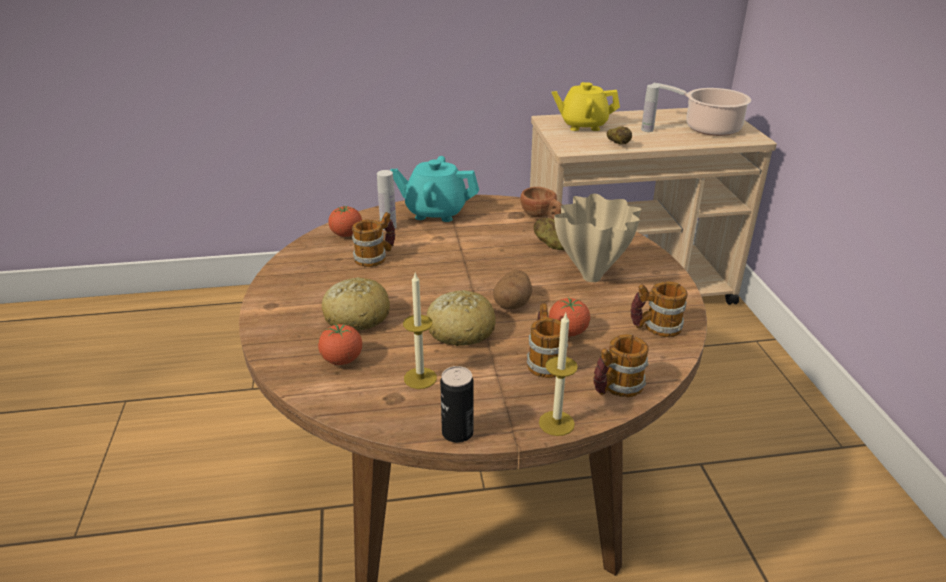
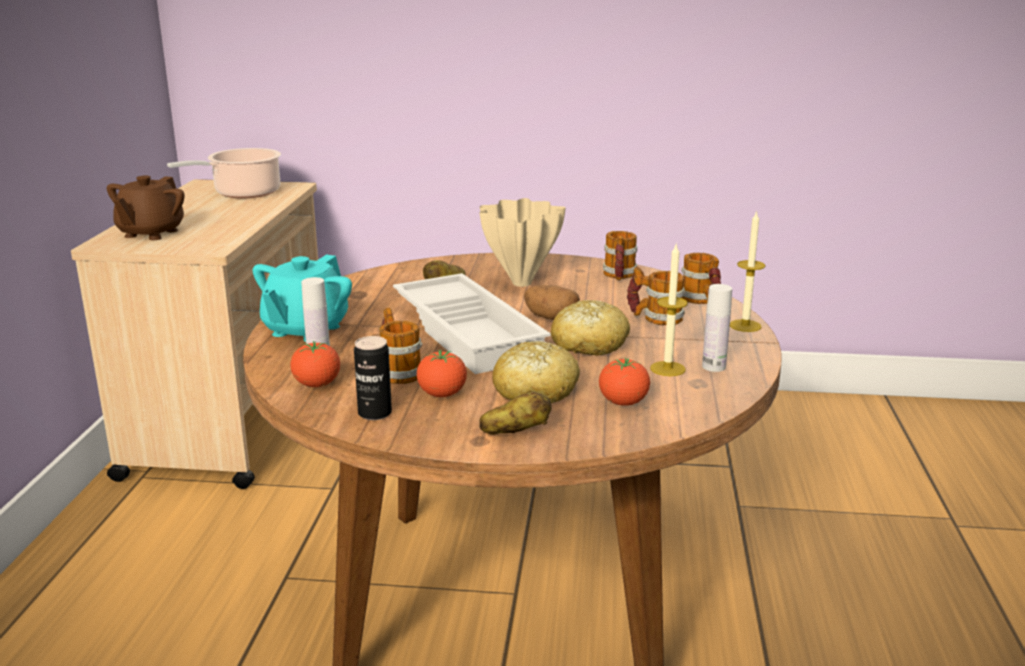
camera: 75 degrees left, 10 degrees down
(457, 433) = (754, 361): can -> can (375, 413)
(460, 272) = (471, 332): none -> white tray
(541, 216) = (374, 284): brown cup -> none
(568, 332) = (613, 304): tomato -> tomato (442, 394)
(583, 125) = (150, 233): yellow teapot -> brown teapot
(618, 144) = (231, 229): potato -> potato (515, 432)
(647, 130) = (210, 213): white bottle -> white bottle (713, 367)

